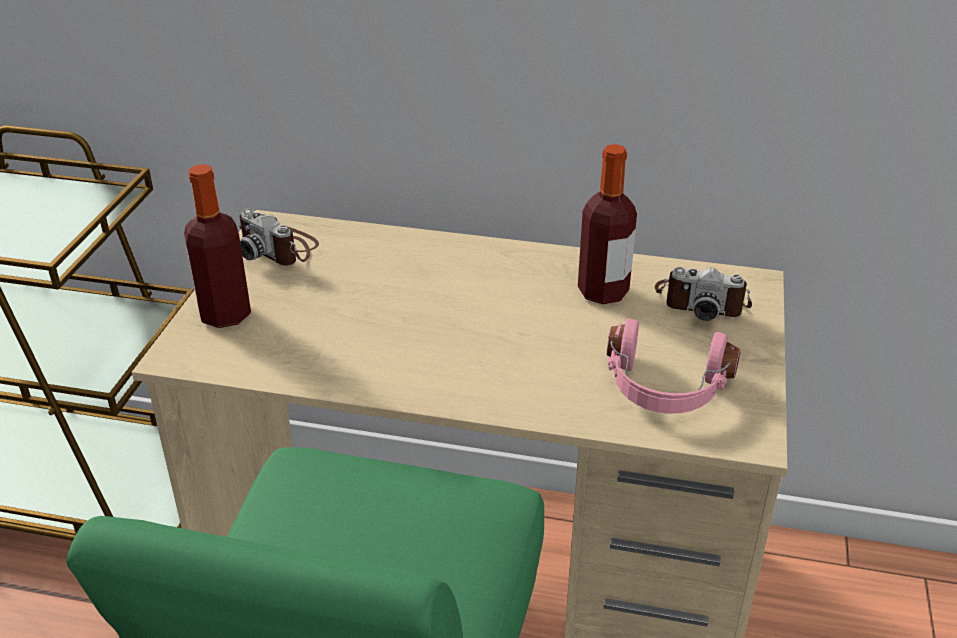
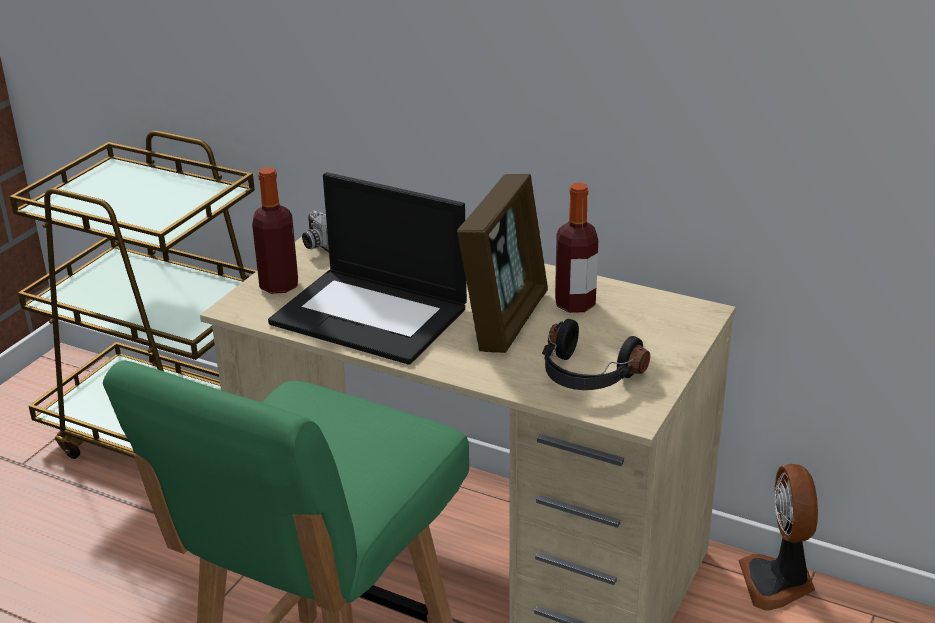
camera: 15 degrees right, 5 degrees down
(362, 341) = (372, 315): none -> laptop
(530, 323) = (505, 319): none -> picture frame
(665, 389) = (587, 376): pink headphones -> black headphones
(701, 301) = (652, 320): camera -> none
(816, 557) = (778, 582): none -> fan

